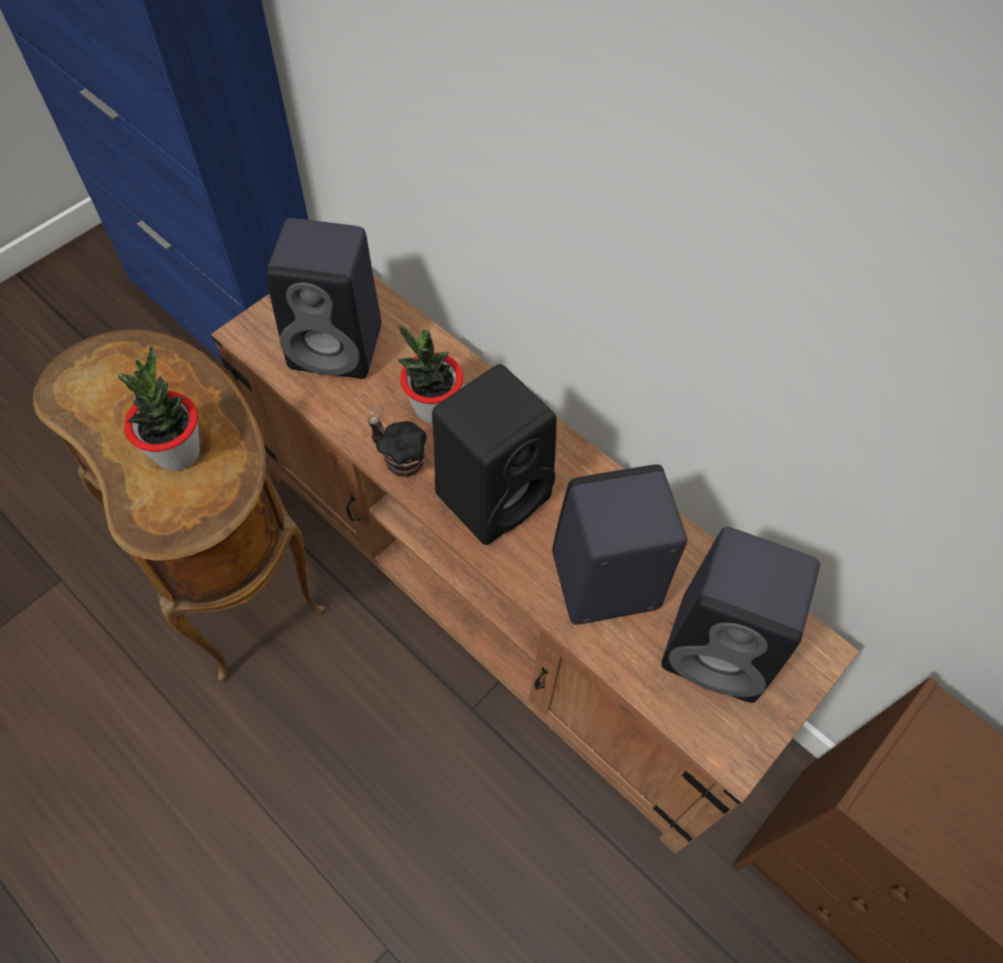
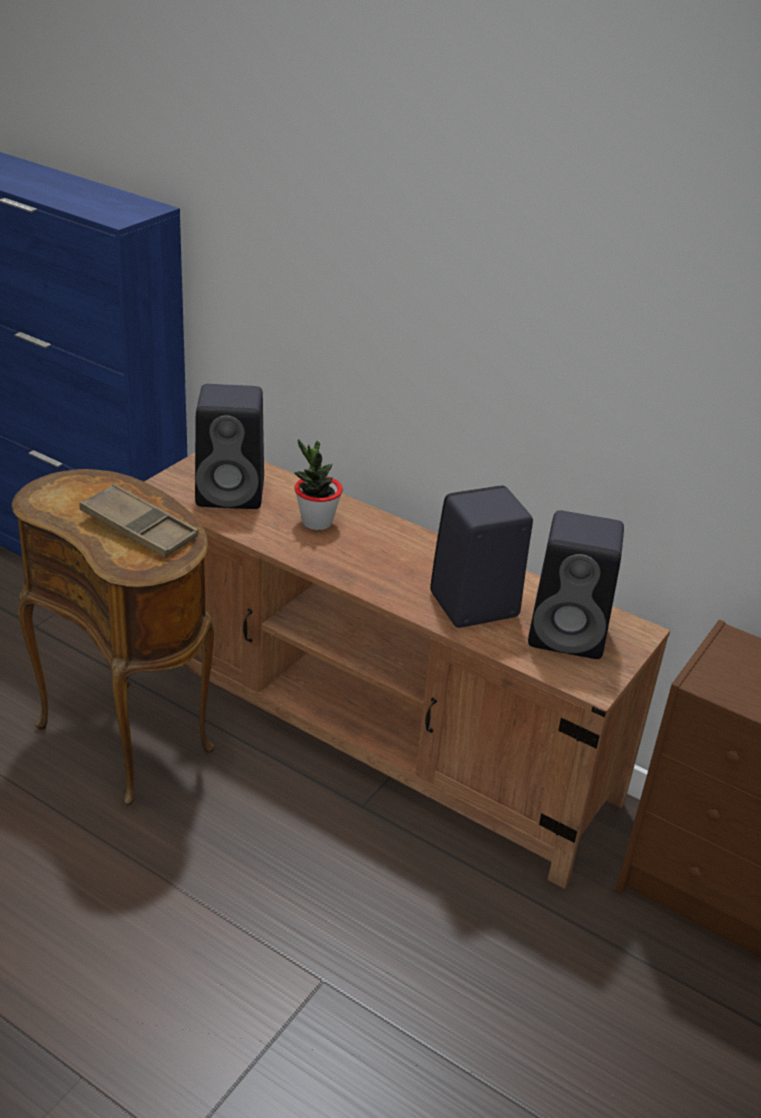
camera: 10 degrees left, 25 degrees down
(178, 452) = (139, 528): potted plant -> brown tray
(399, 459) = (298, 550): mug -> none
(495, 493) = (377, 564): black speaker -> none

